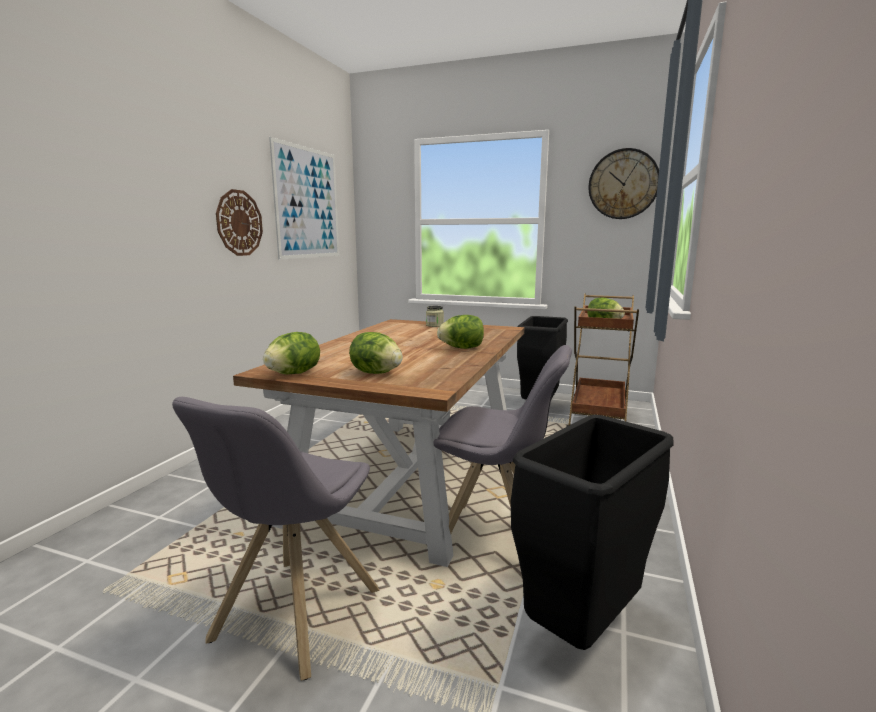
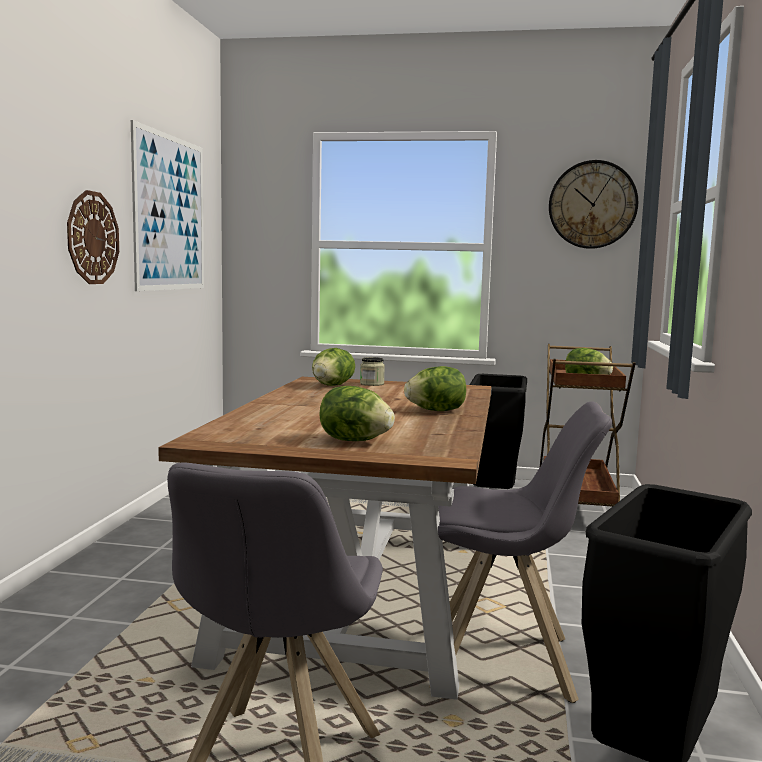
camera: 10 degrees left, 5 degrees down
(293, 374) = (243, 443): lettuce -> lettuce (332, 385)

